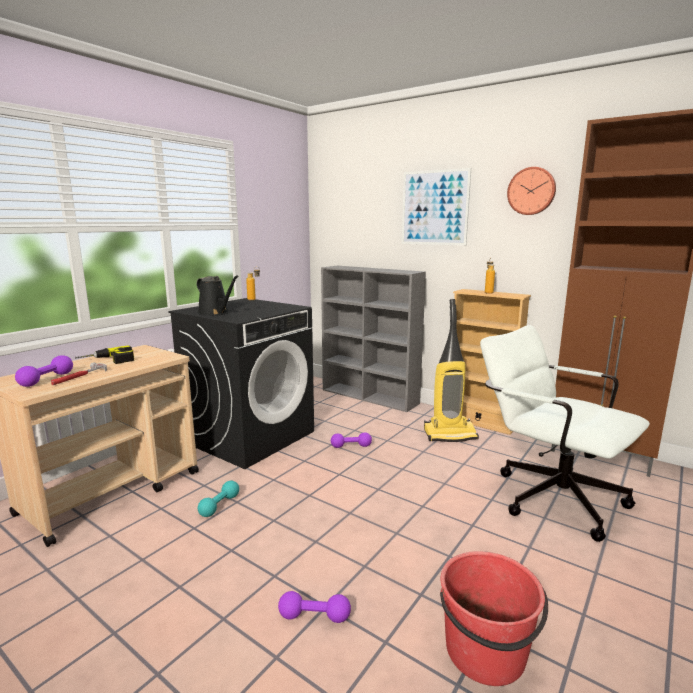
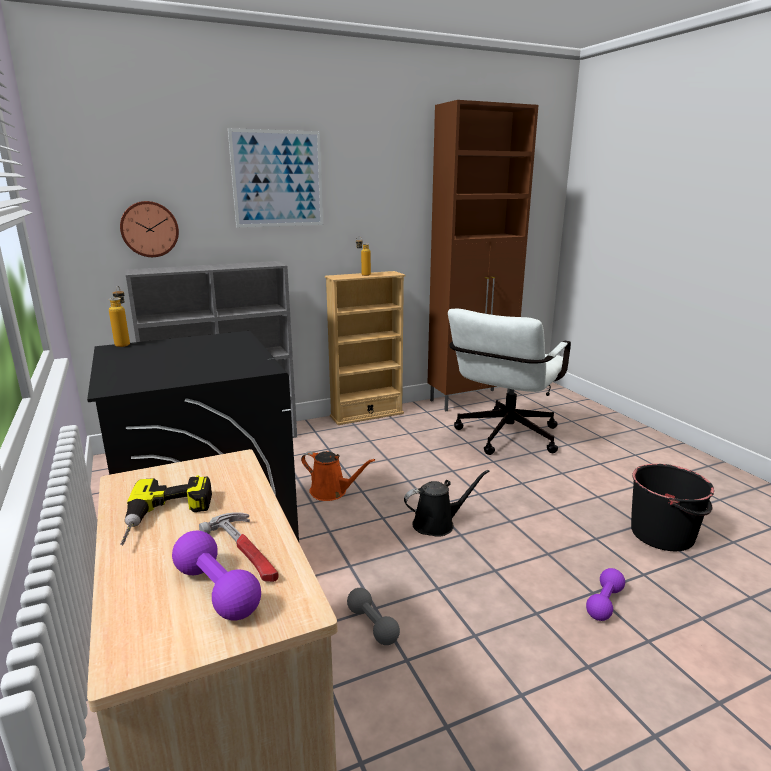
camera: 60 degrees left, 5 degrees up
(216, 313) = (184, 373): black watering can -> black watering can (437, 524)
(219, 506) = (372, 625): turquoise dumbbell -> grey dumbbell
(351, 446) = (331, 492): purple dumbbell -> orange watering can
(450, 434) = (371, 435): vacuum cleaner -> none
(485, 652) = (663, 534): red bucket -> black bucket
(531, 191) = (384, 163): wall clock -> wall clock (149, 229)
(548, 494) = (504, 438): white office chair -> white office chair turned 45 degrees counterclockwise

